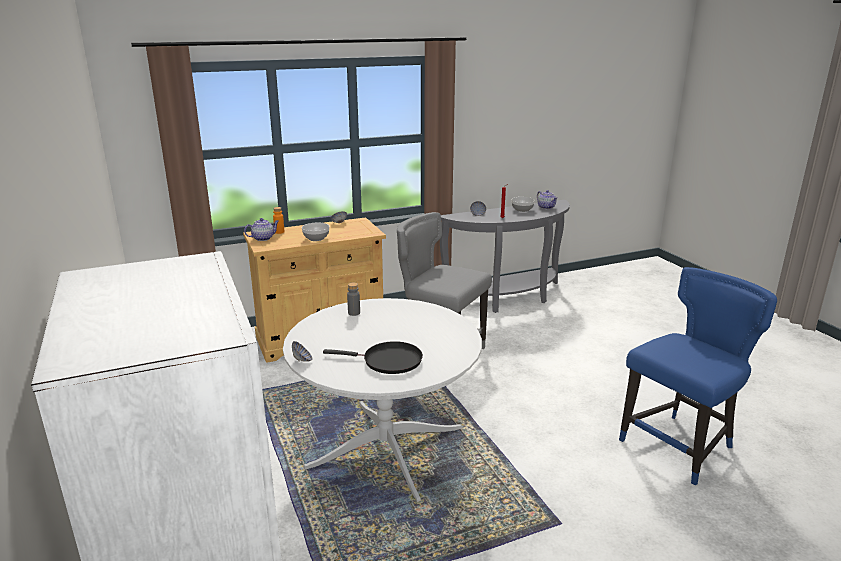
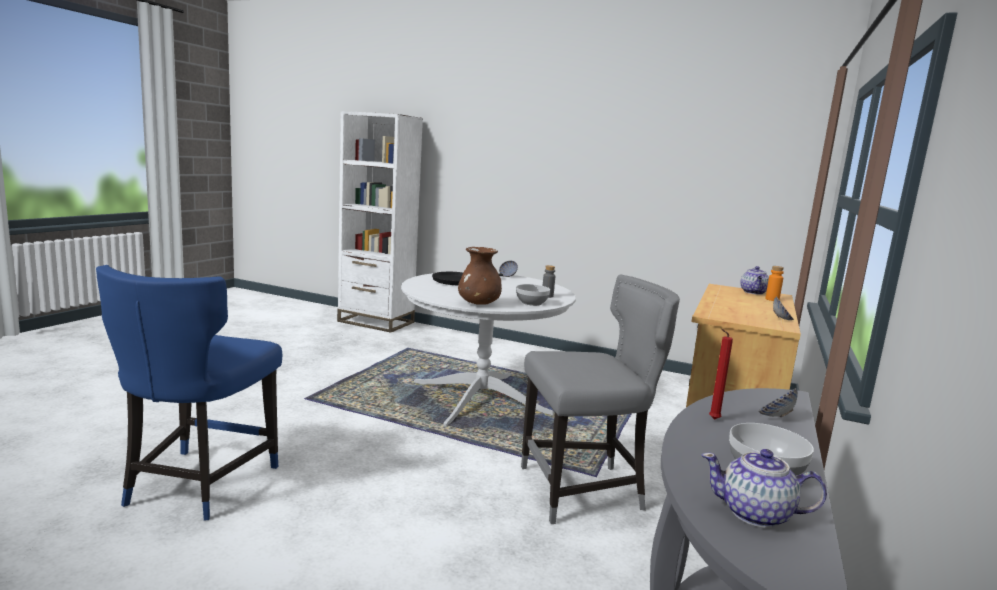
camera: 135 degrees right, 10 degrees down
(316, 238) = (724, 300): bowl -> bowl (532, 303)
(441, 317) = (478, 304): none -> brown vase

